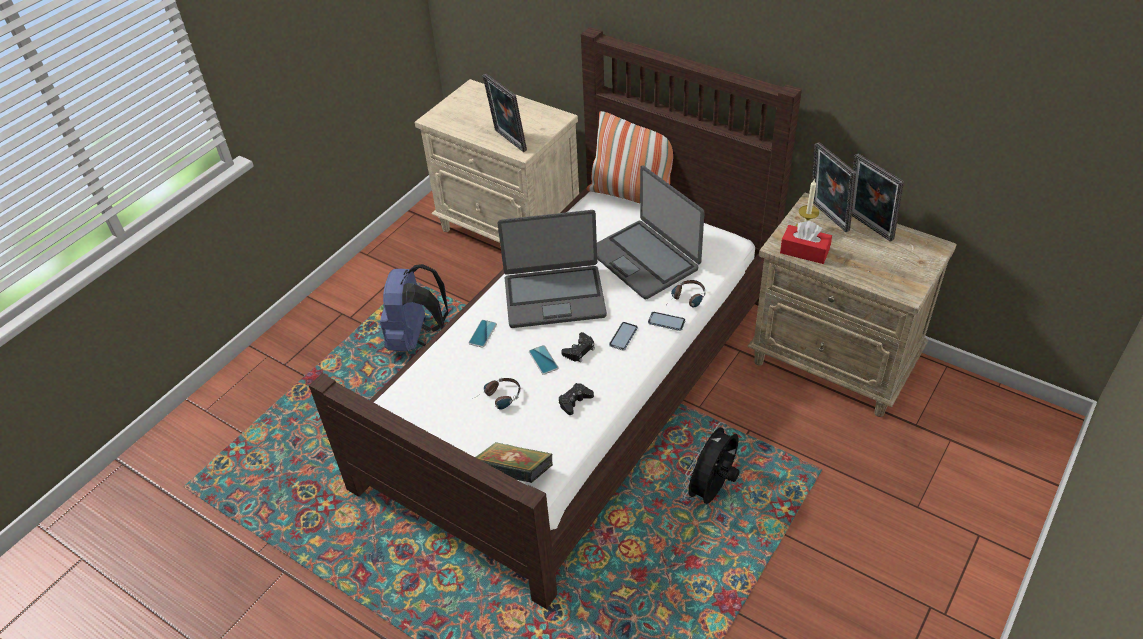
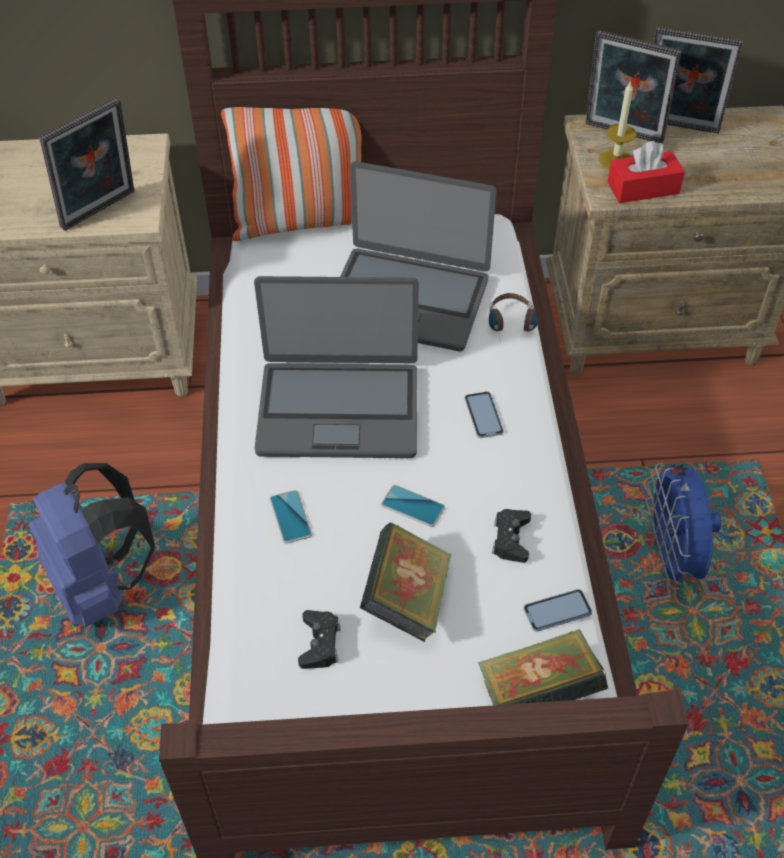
camera: 40 degrees left, 5 degrees up
(498, 399) = (407, 599): headphones -> book
(508, 141) = (101, 211): picture frame -> picture frame turned 60 degrees counterclockwise
(554, 296) = (338, 409): laptop -> laptop turned 45 degrees clockwise
(579, 350) = (446, 466): black game controller -> black game controller (320, 643)
(666, 322) = (516, 367): phone -> phone (557, 611)
(711, 490) = (671, 559): black fan -> blue fan

